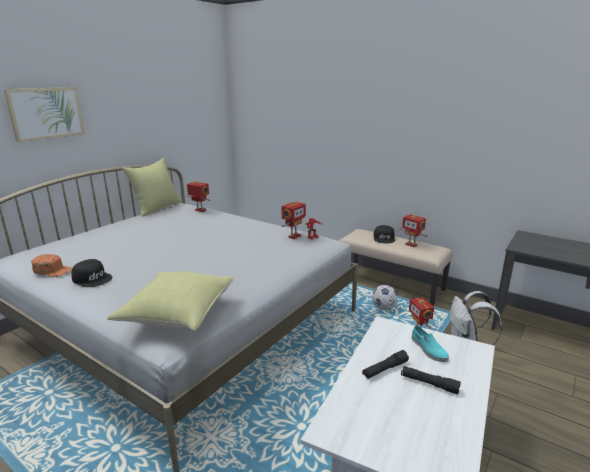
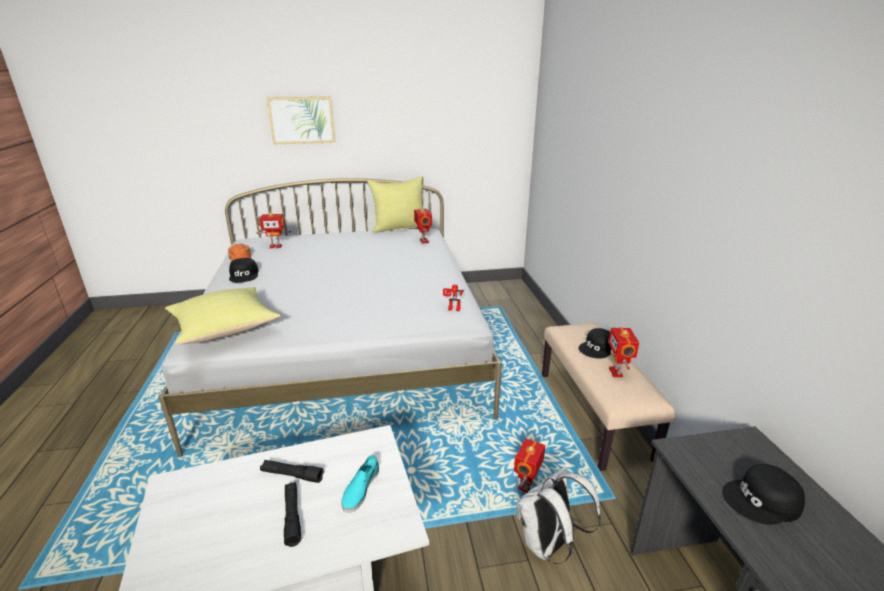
camera: 45 degrees right, 5 degrees up
(294, 236) = (439, 299): toy robot -> toy robot (276, 246)
(383, 308) = (535, 436): football -> none
(565, 250) = (762, 501): none -> black cap

